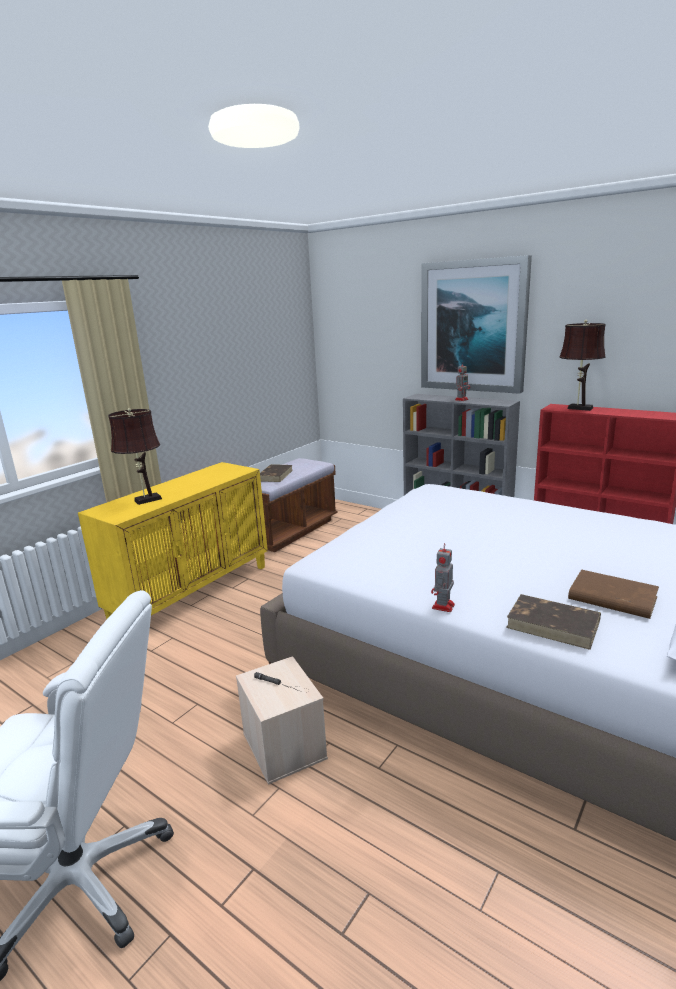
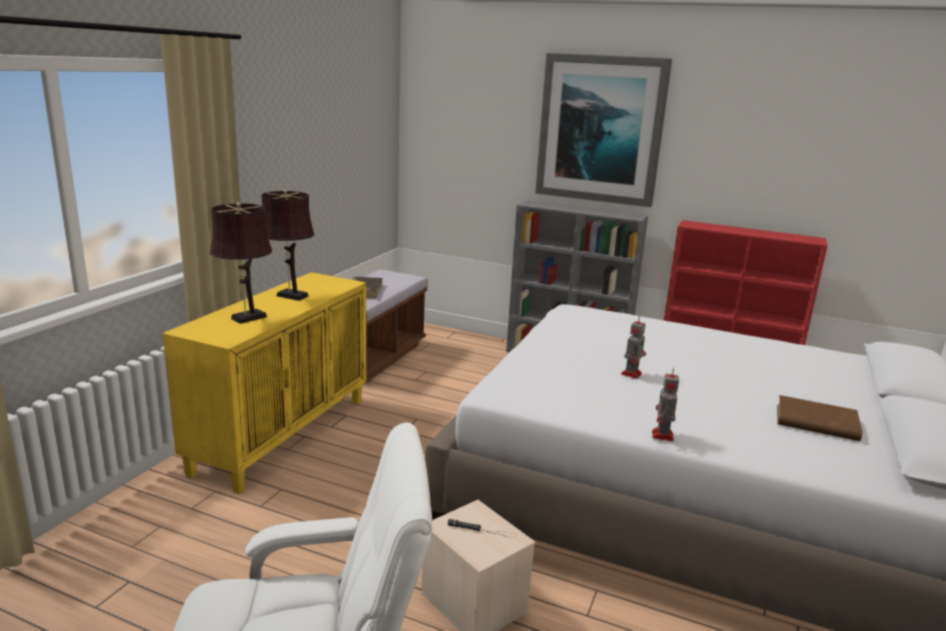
camera: 15 degrees left, 0 degrees up
(462, 399) = (585, 210): toy robot -> toy robot (631, 373)
(554, 624) = (778, 450): brown book -> none
(577, 408) = (714, 226): brown table lamp -> brown table lamp (290, 295)

